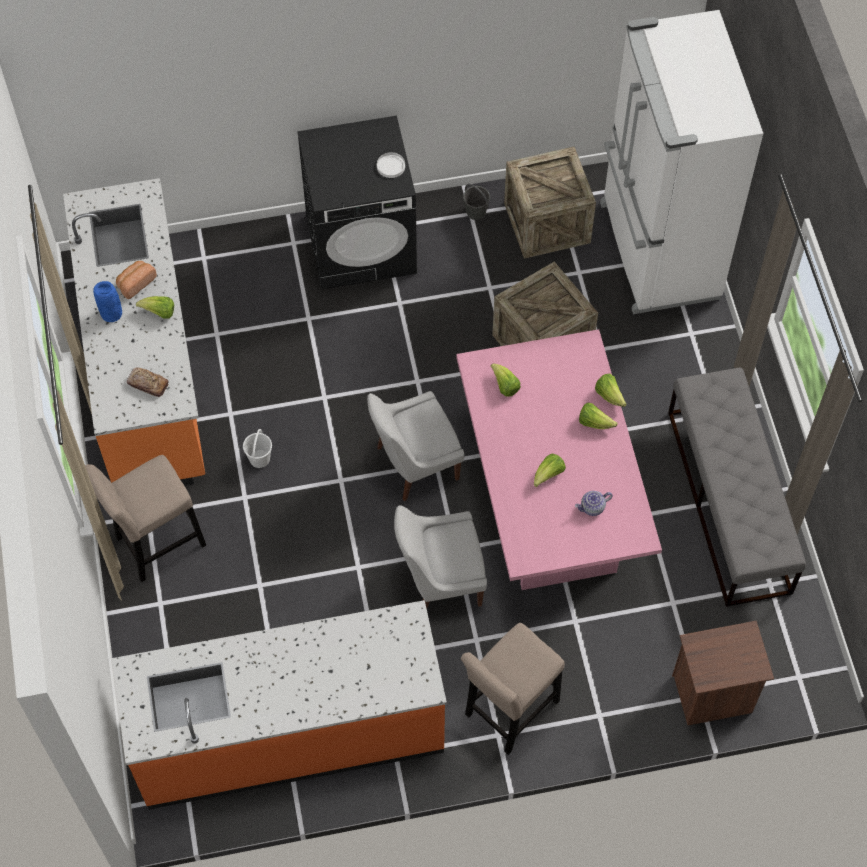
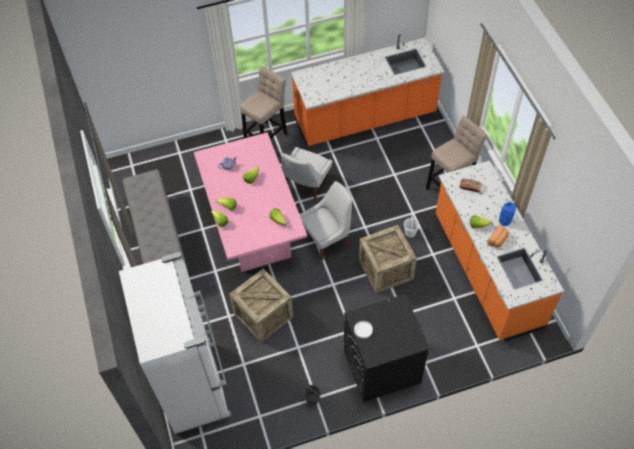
camera: 175 degrees right, 5 degrees down
(440, 580) = (306, 186): white chair -> white chair turned 135 degrees clockwise
(547, 223) = (265, 397): crate -> crate (385, 269)
(713, 695) = (173, 153): brown nightstand -> none

